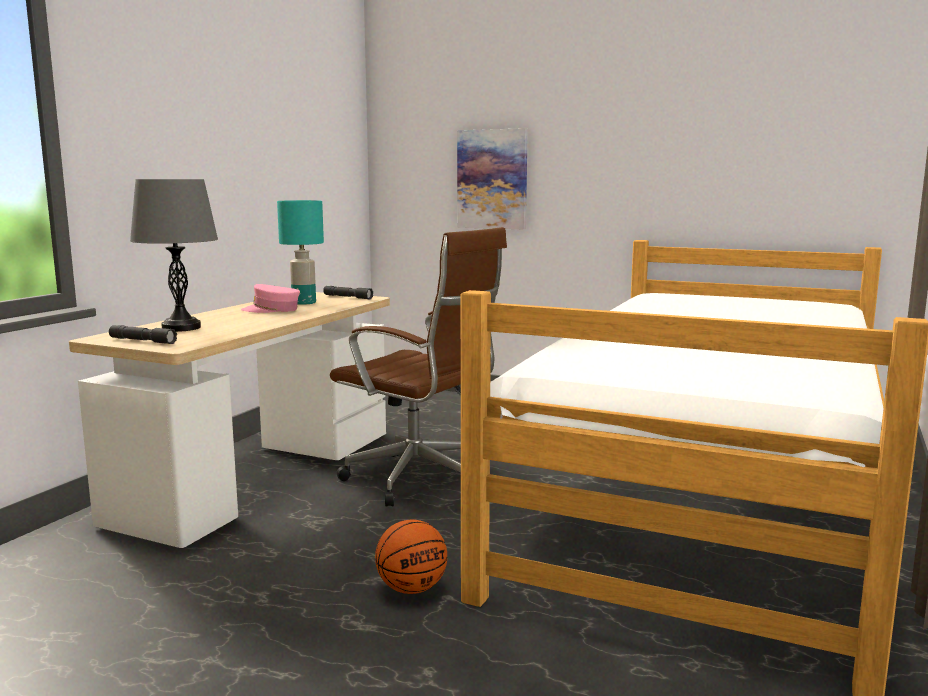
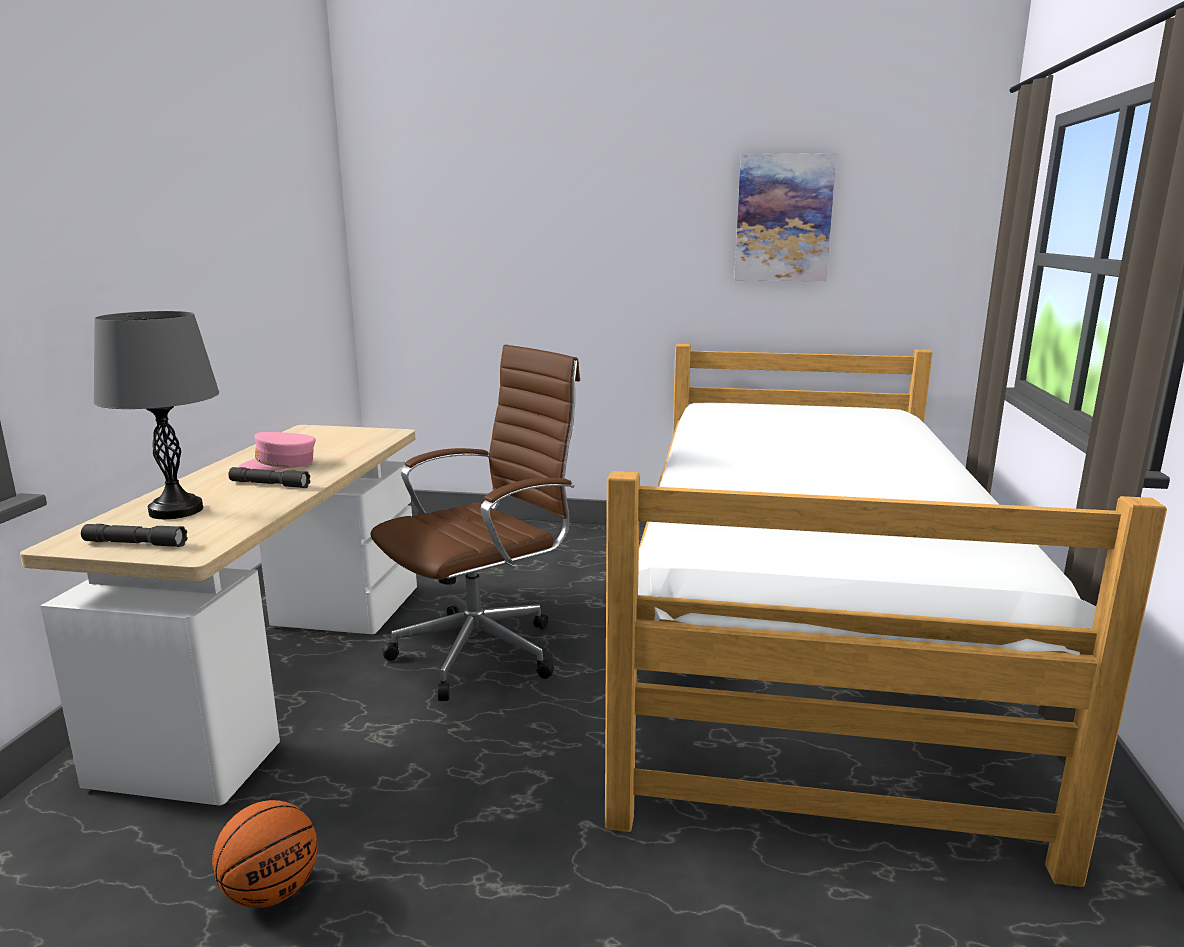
camera: 15 degrees left, 5 degrees up
(304, 303) = (314, 447): turquoise table lamp -> none
(348, 297) = (363, 433): grey flashlight -> grey flashlight (269, 484)
(412, 589) = (540, 819): basketball -> basketball (271, 892)
(421, 480) = (484, 651): brown office chair -> brown office chair turned 60 degrees counterclockwise
(492, 179) = (507, 274): picture -> picture (783, 218)

